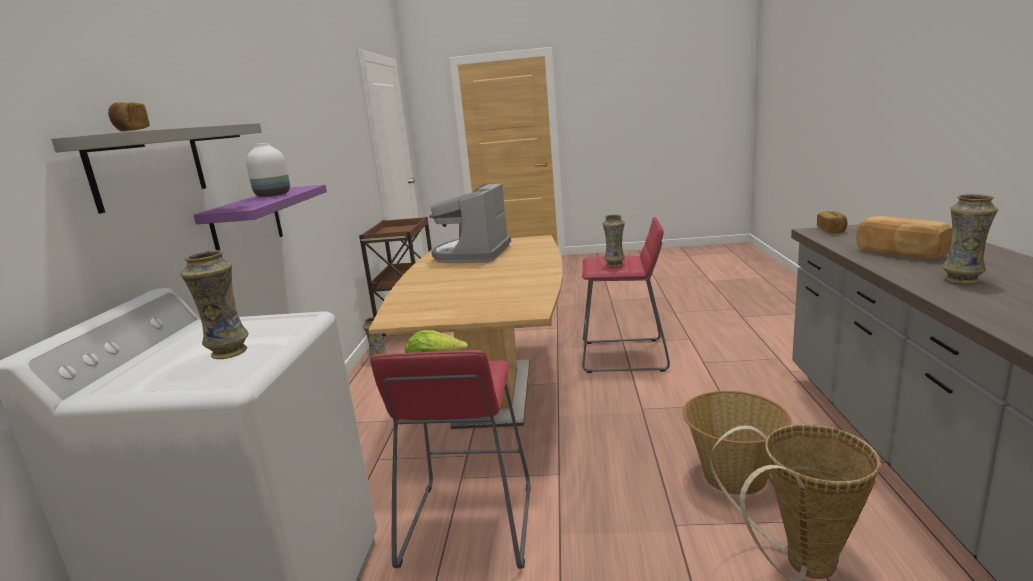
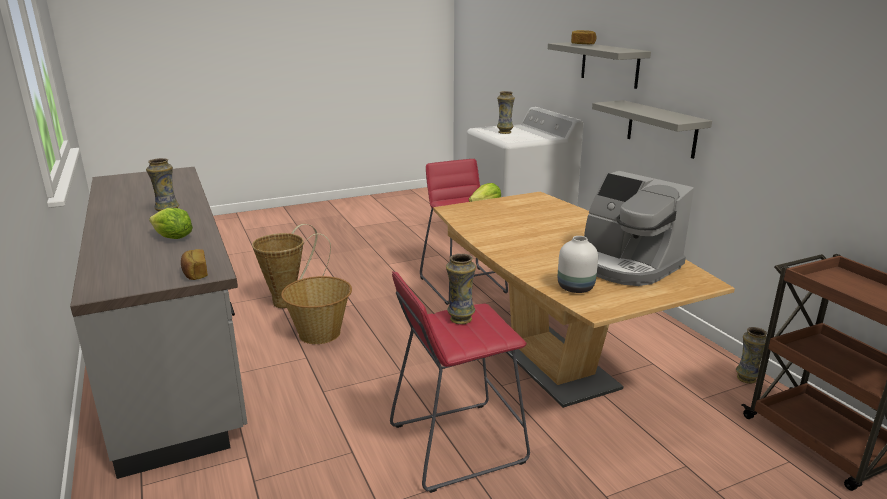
camera: 150 degrees right, 5 degrees up
(248, 224) = (661, 128): purple shelf -> grey shelf
(272, 195) = (652, 111): white vase -> white vase (576, 287)
(472, 254) = (625, 265): coffee machine -> coffee machine turned 150 degrees clockwise
(899, 253) = (173, 238): bread -> lettuce

